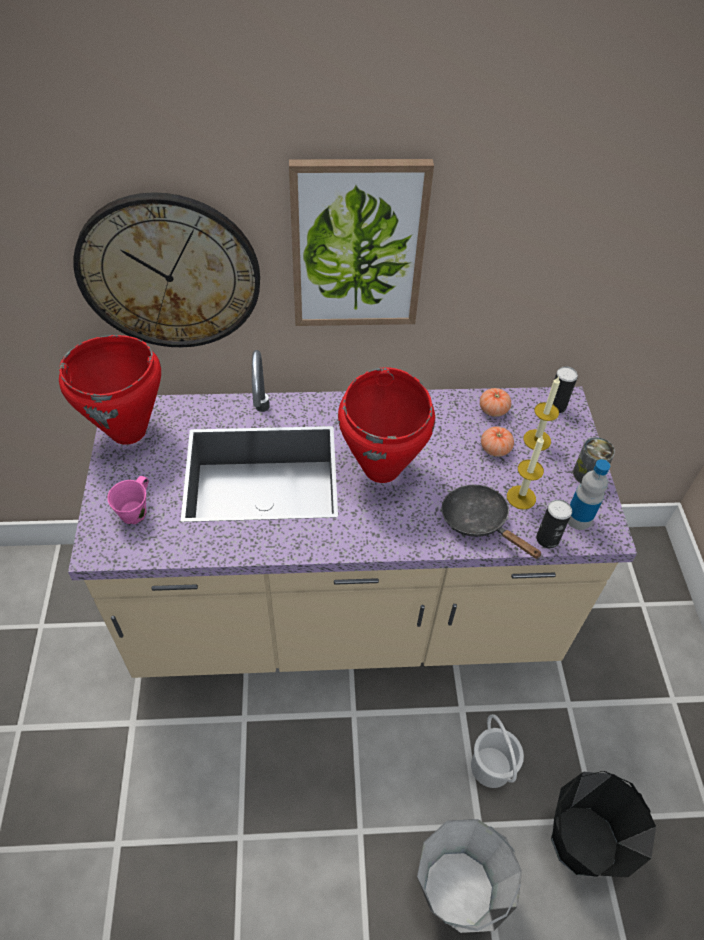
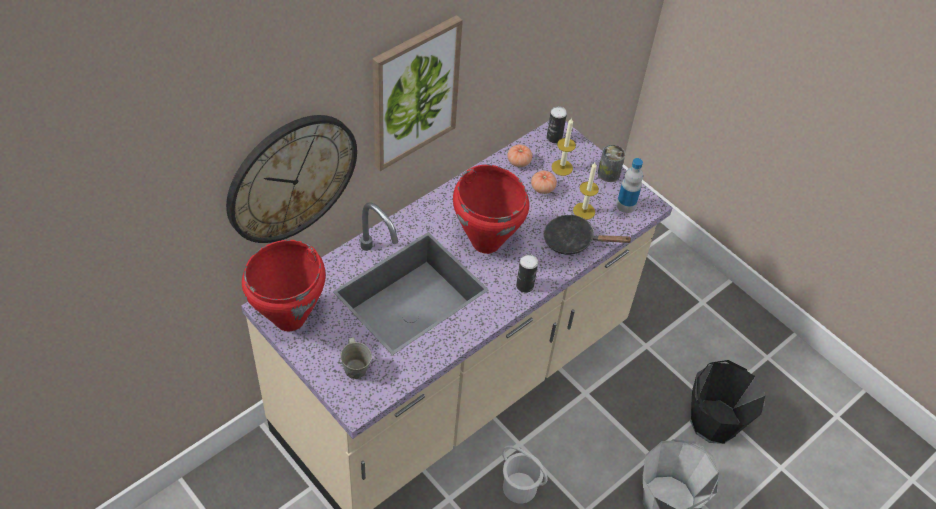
camera: 40 degrees left, 0 degrees up
(135, 512) = (356, 368): pink mug -> grey mug
(491, 766) = (630, 415): white bucket -> white bucket (519, 486)
(547, 539) = (619, 228): can -> can (524, 285)

